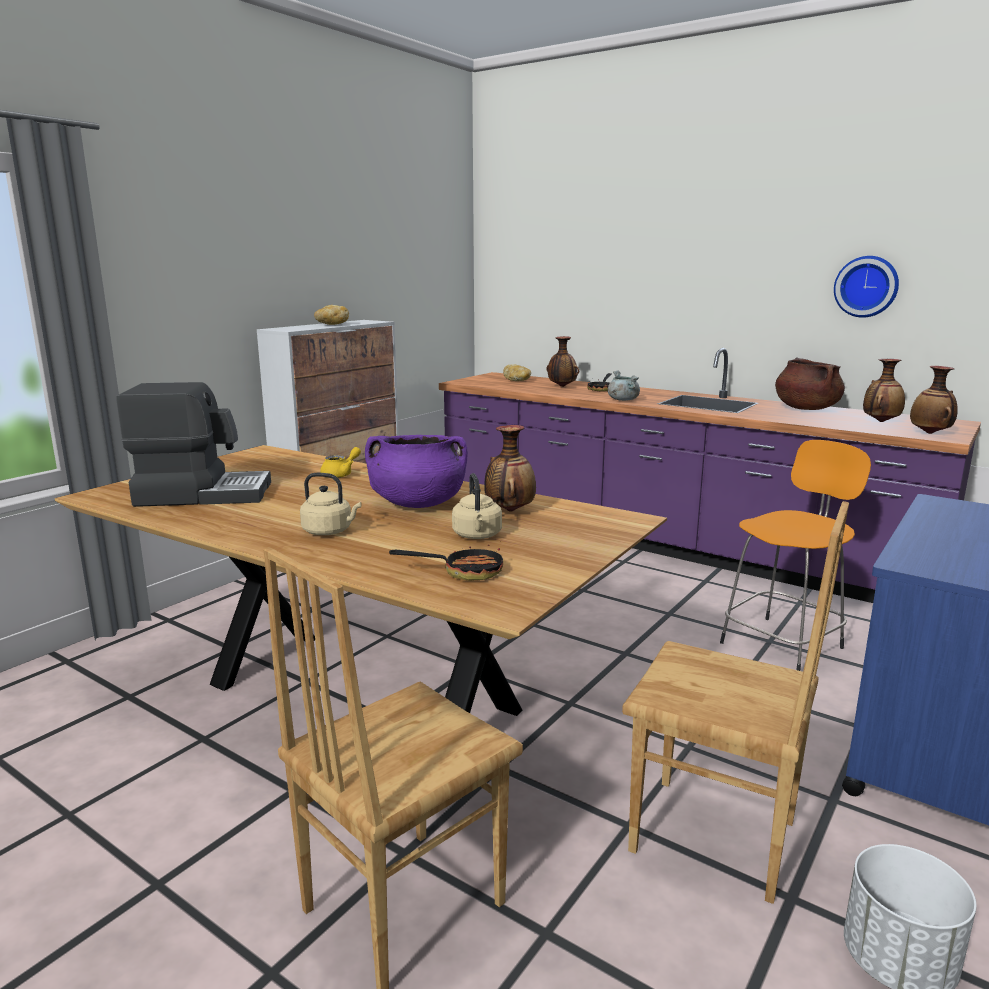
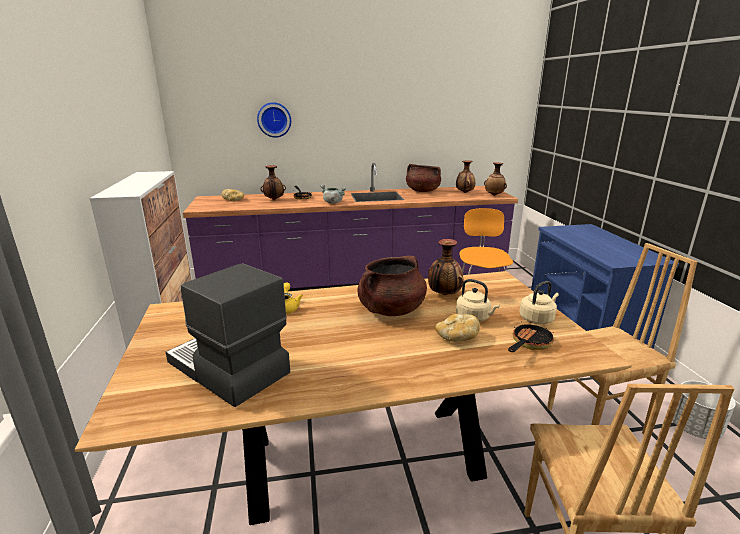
camera: 45 degrees left, 5 degrees up
(203, 493) = (227, 369): coffee machine -> coffee machine turned 90 degrees counterclockwise
(330, 531) = (401, 354): beige kettle -> beige kettle (537, 319)
(331, 324) = (138, 181): bread -> bread (457, 338)
(417, 503) = (391, 310): purple cooking pot -> brown cooking pot
(866, 286) = (438, 123): wall clock -> wall clock (274, 120)

